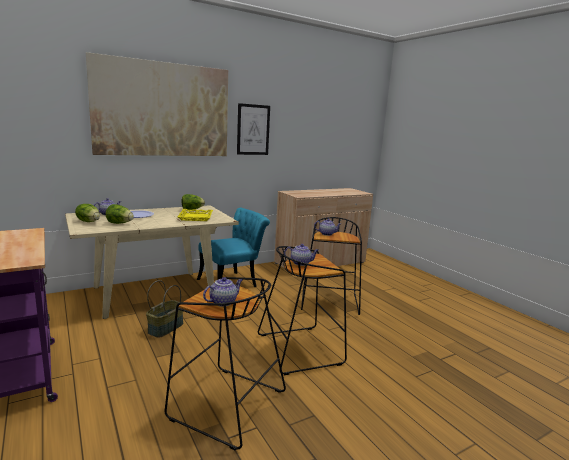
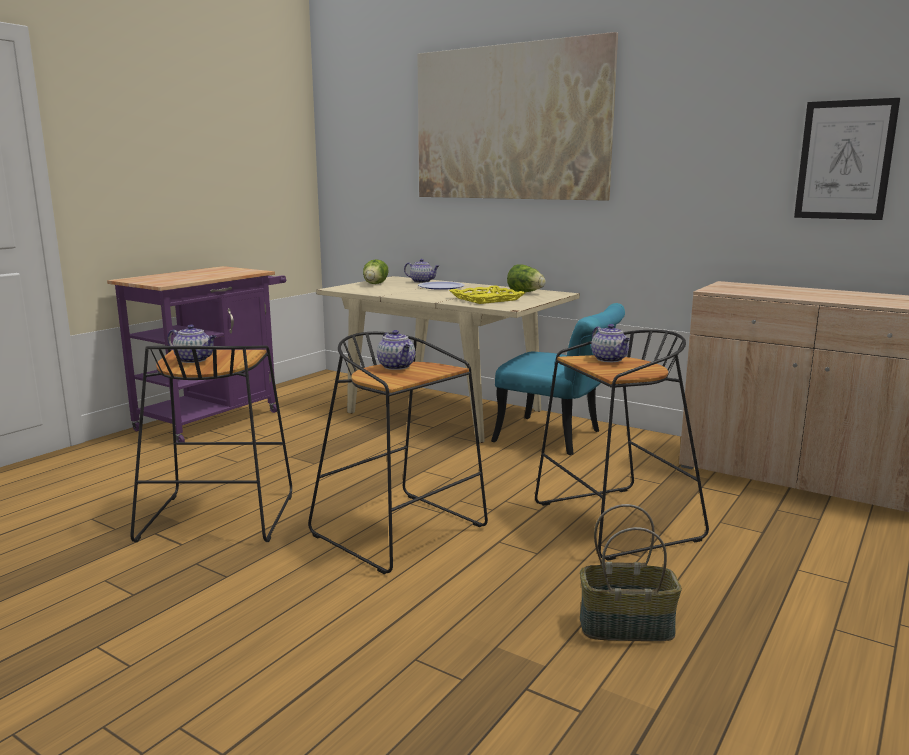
camera: 65 degrees right, 0 degrees up
(120, 223) = (390, 289): lettuce -> none
(165, 328) = (362, 442): basket -> basket (627, 626)
(253, 130) = (669, 146): picture -> picture (844, 160)

